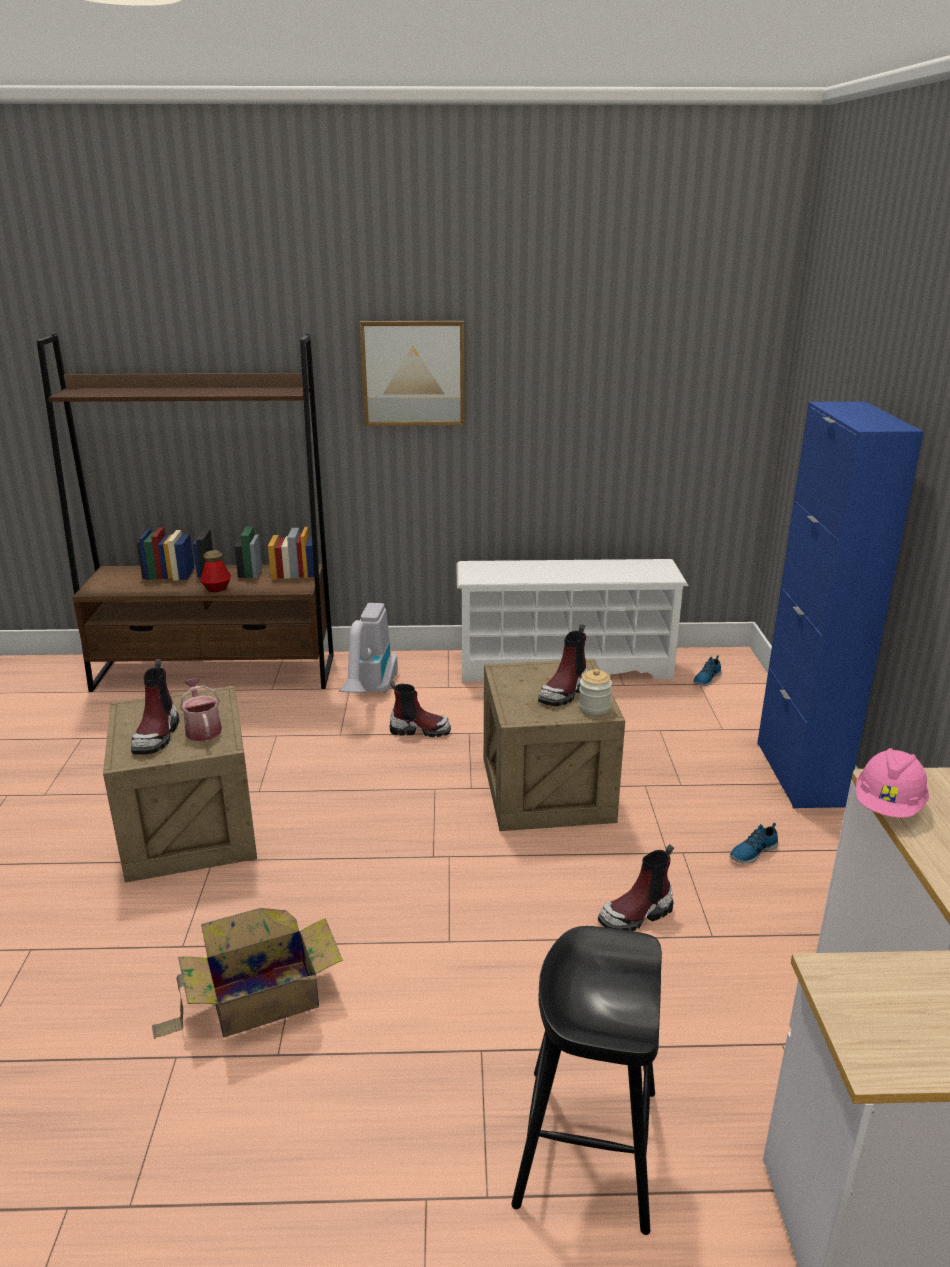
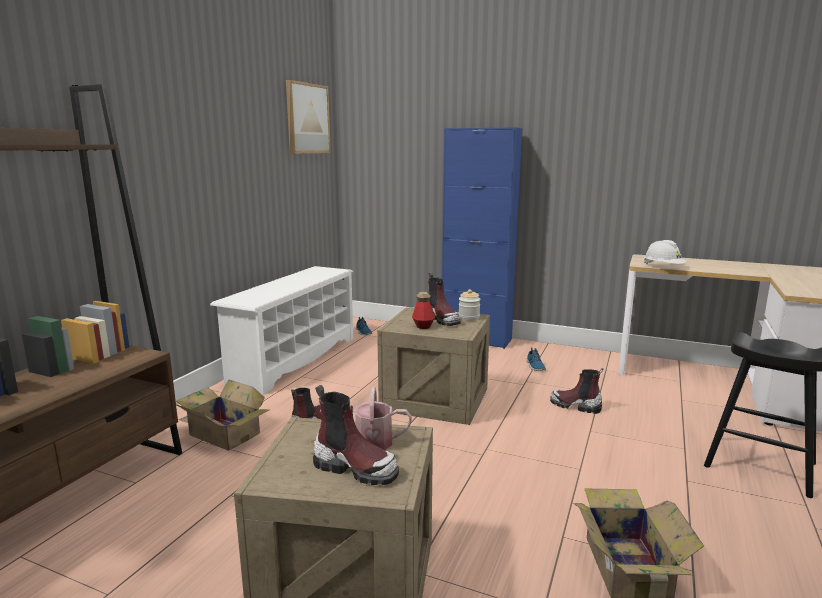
camera: 65 degrees left, 10 degrees down
(217, 589) = (58, 389): bottle -> bottle (423, 326)
(370, 693) = (223, 433): vacuum cleaner -> cardboard box
(413, 373) = (158, 135): picture -> picture (307, 118)
(636, 914) = (575, 406): boot -> boot turned 120 degrees clockwise
(888, 806) = (663, 267): pink hard hat -> white hard hat

